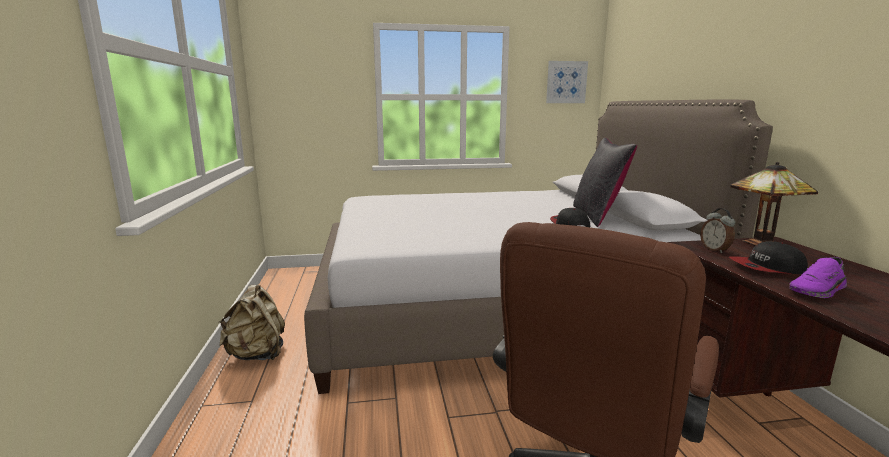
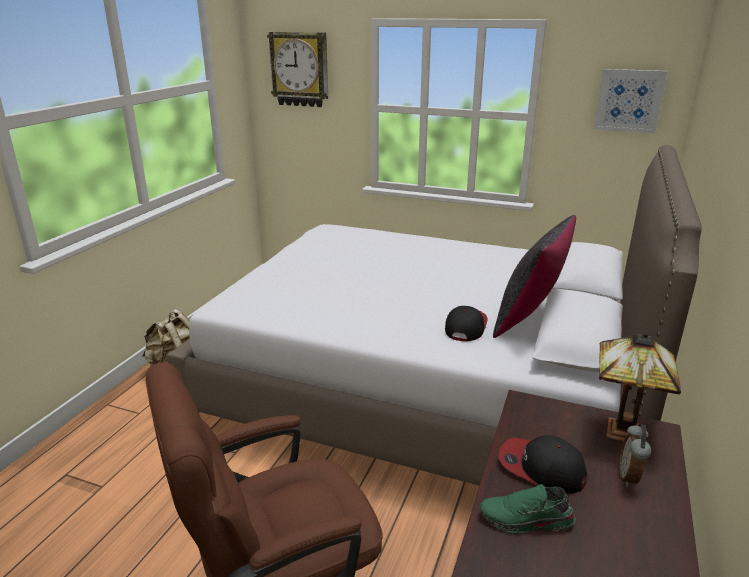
camera: 30 degrees right, 10 degrees up
(305, 66) = (300, 69): none -> wall clock
(715, 250) = (539, 420): alarm clock -> alarm clock (629, 477)
(818, 291) = (526, 520): purple shoe -> green shoe

